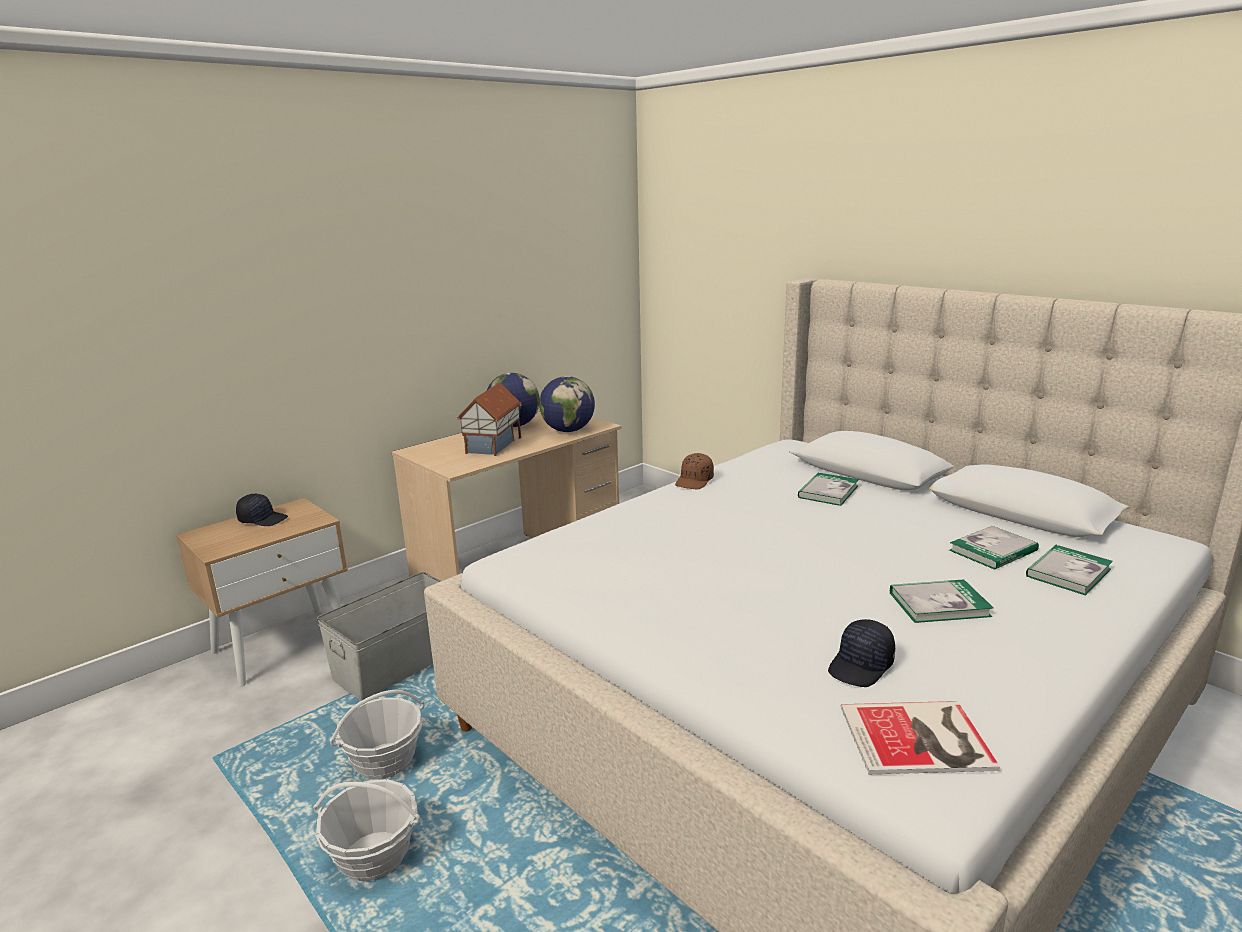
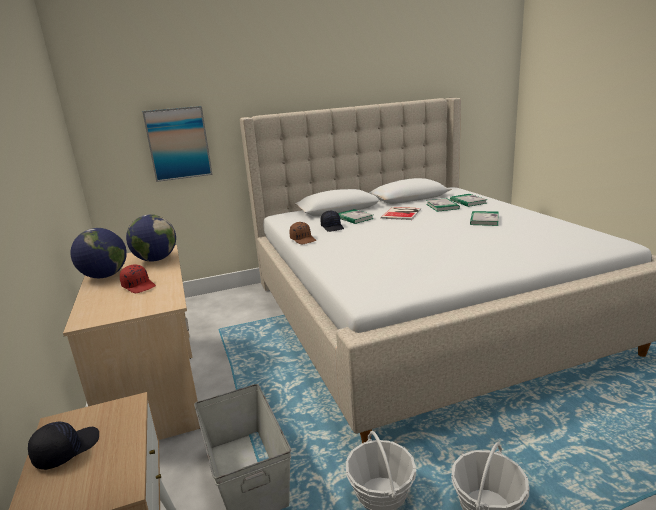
camera: 65 degrees left, 0 degrees up
(494, 445) = (139, 286): toy house -> red cap
(733, 299) = (178, 143): none -> picture
(861, 666) = (531, 238): black cap -> black cap (332, 227)
(920, 739) = (585, 238): book -> book (402, 213)

